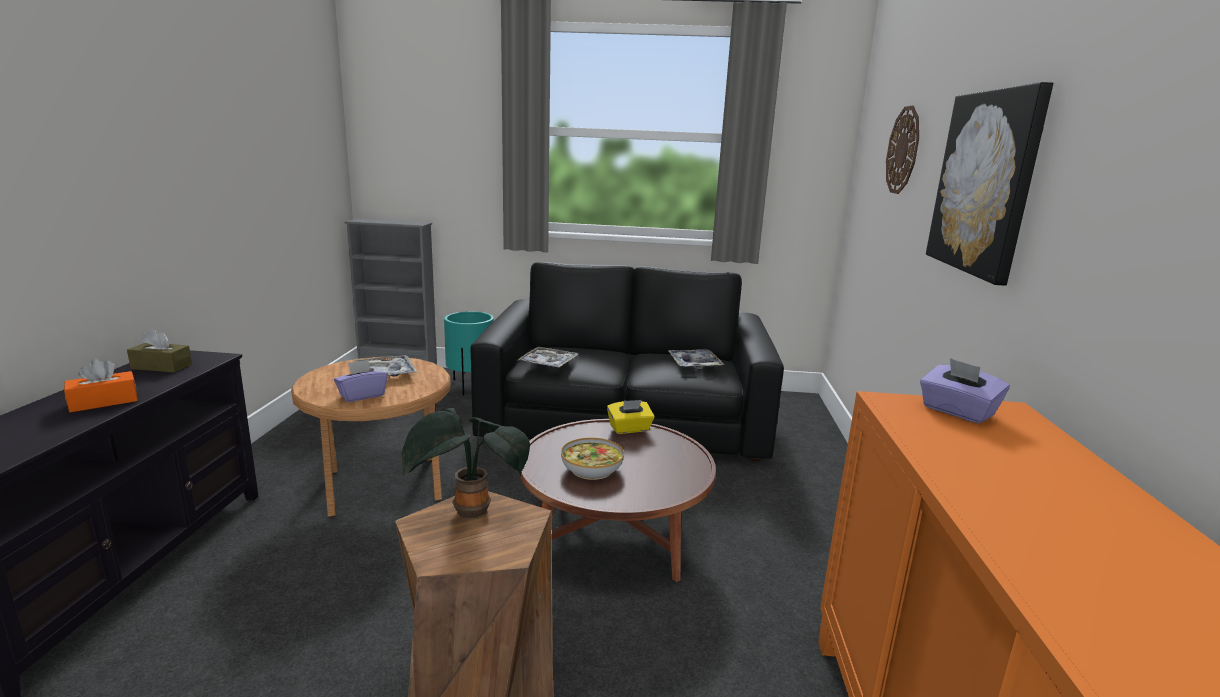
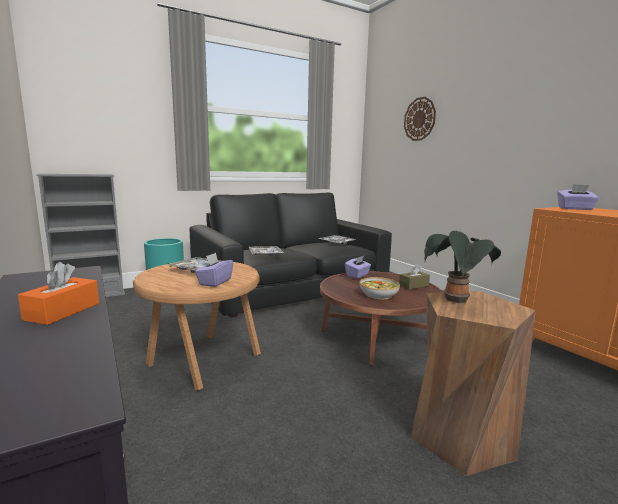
camera: 35 degrees left, 5 degrees down
(161, 366) = (45, 283): brown tissue box -> brown tissue box (413, 285)
(629, 429) = (357, 275): yellow tissue box -> purple tissue box
(985, 183) = (505, 122): picture -> none

